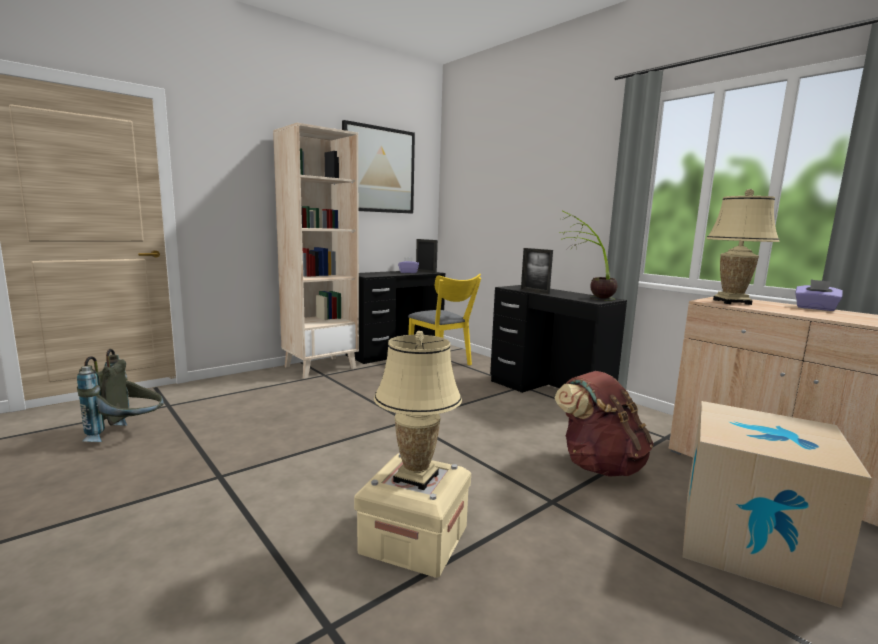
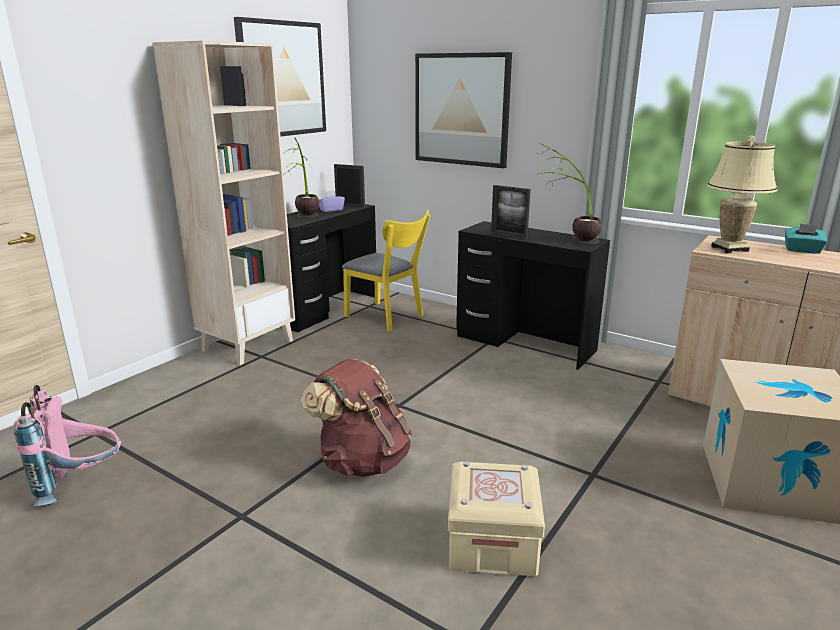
camera: 15 degrees left, 10 degrees up
(129, 435) = (81, 484): grey backpack -> pink backpack
(382, 274) = (305, 218): none -> potted plant
(416, 478) = (497, 487): beige table lamp -> none
(515, 195) = (461, 109): none -> picture
(599, 465) = (615, 425): brown backpack -> brown backpack (362, 461)
(815, 308) = (802, 250): purple tissue box -> turquoise tissue box

